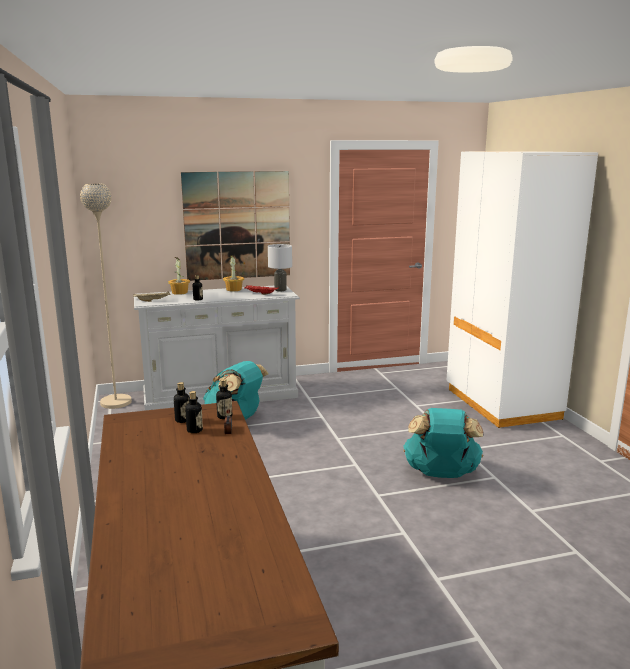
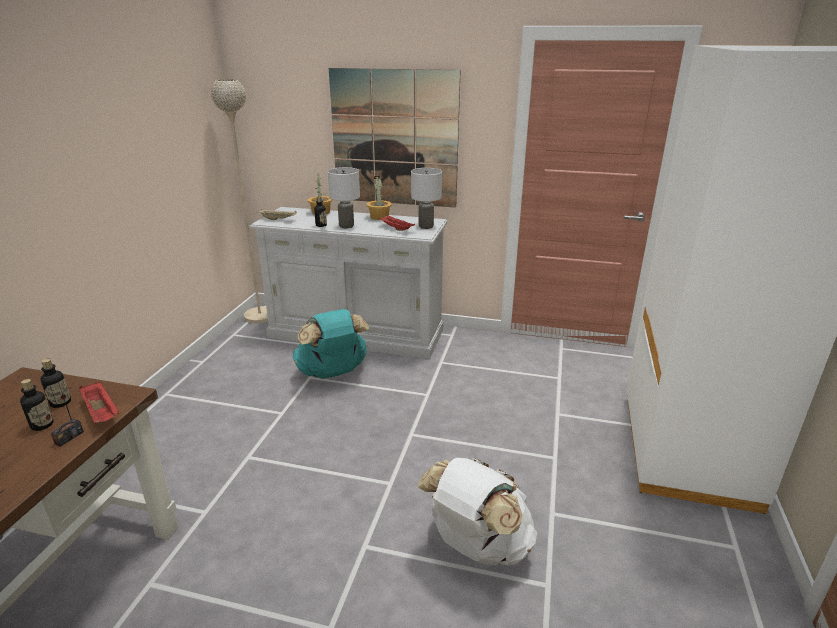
camera: 30 degrees right, 10 degrees up
(220, 297) = (347, 226): none -> white table lamp
(224, 416) = (102, 412): bottle -> red tray
(441, 474) = (477, 545): turquoise backpack -> white backpack

